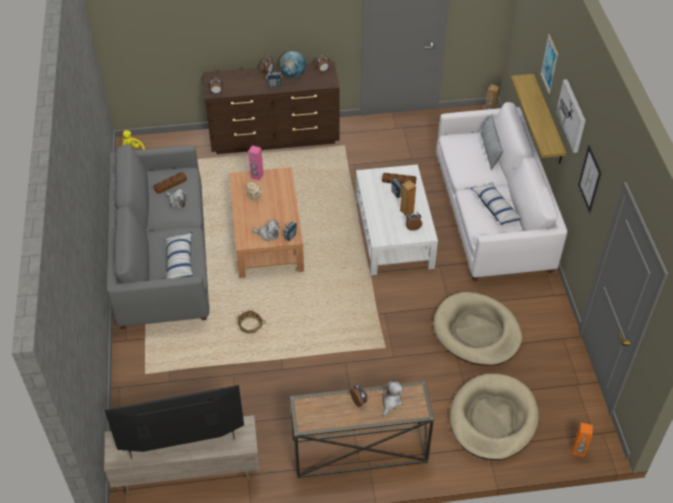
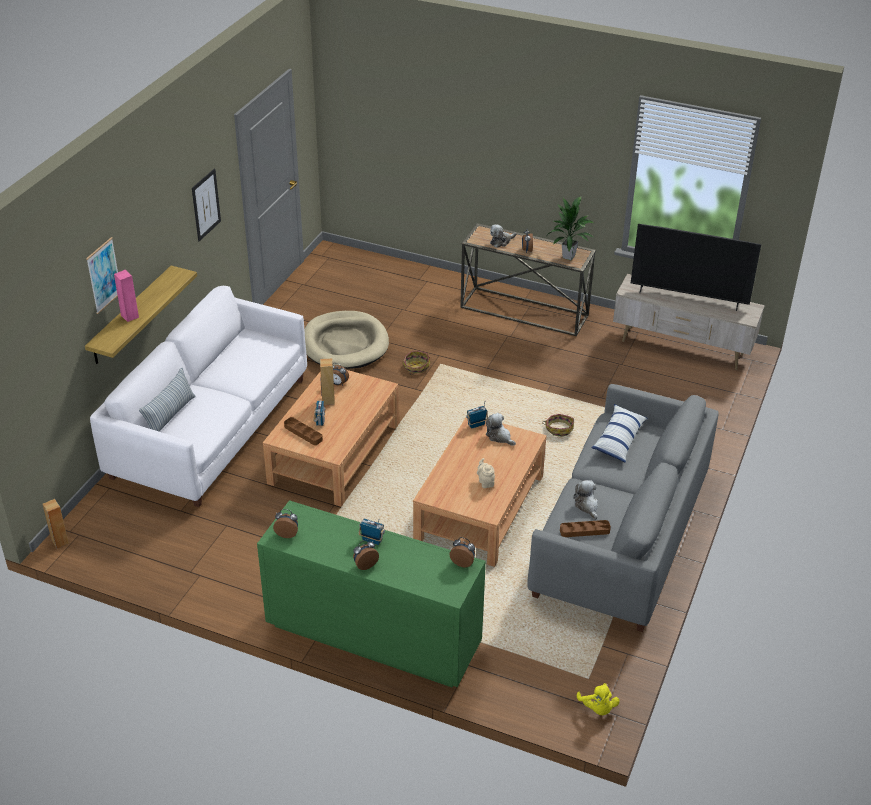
camera: 150 degrees left, 10 degrees down
(257, 176) = (465, 506): pink speaker -> pink speaker (130, 316)
(275, 137) = (372, 636): brown dresser -> green dresser
(293, 74) = (333, 545): globe -> none
(314, 411) = (569, 256): none -> potted plant
(394, 233) = (334, 452): white coffee table -> brown coffee table
(401, 335) = (416, 367): none -> basket
(493, 419) = (396, 290): beige dog bed -> none
(495, 208) = (238, 361): pillow -> none
(572, 115) = (160, 225): picture -> none
(578, 451) = (352, 254): orange speaker -> none

